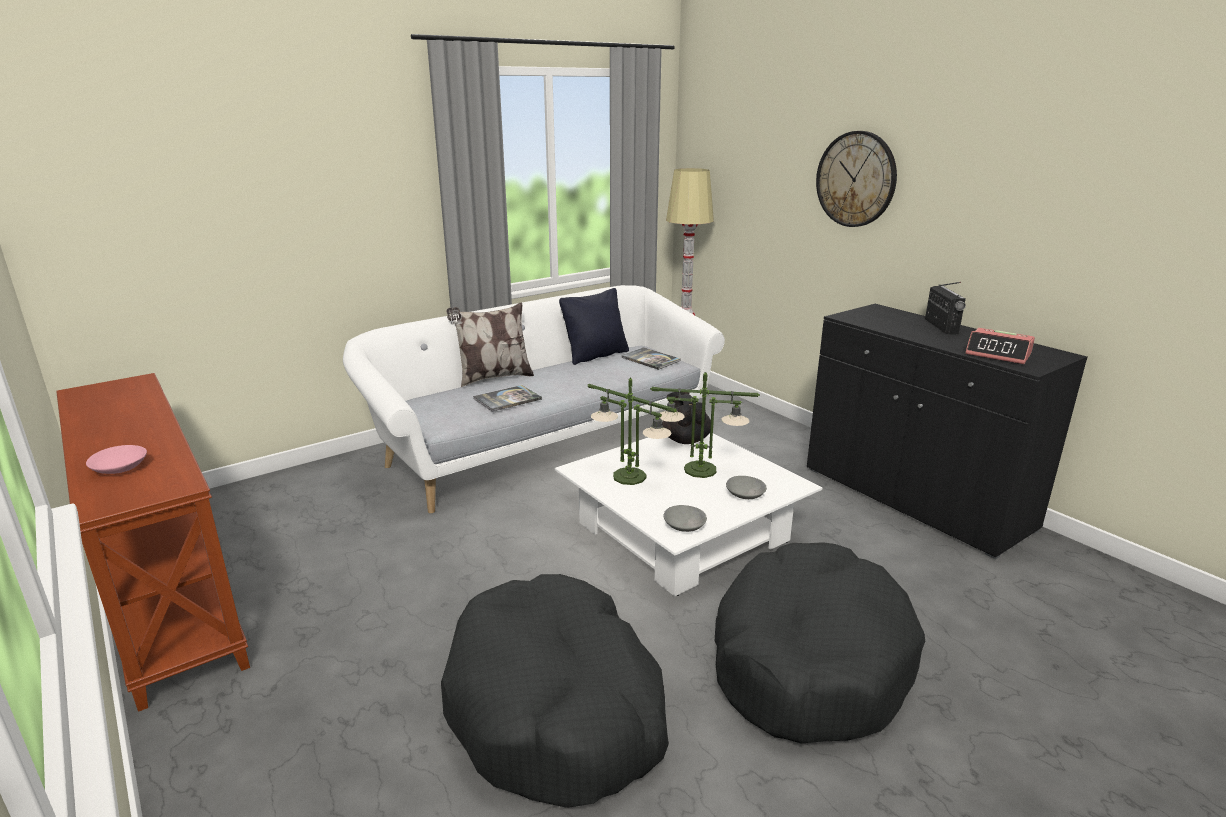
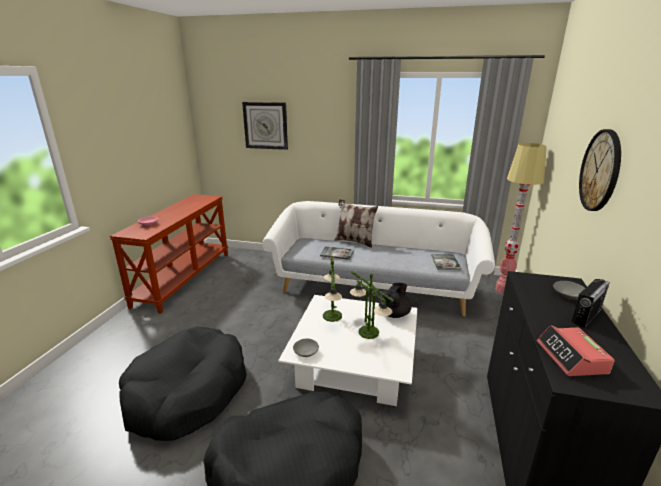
camera: 50 degrees right, 0 degrees up
(229, 185) = (265, 125): none -> wall clock
(596, 355) = (422, 249): black pillow -> none
(746, 494) = (363, 358): grey bowl -> grey bowl (569, 295)

